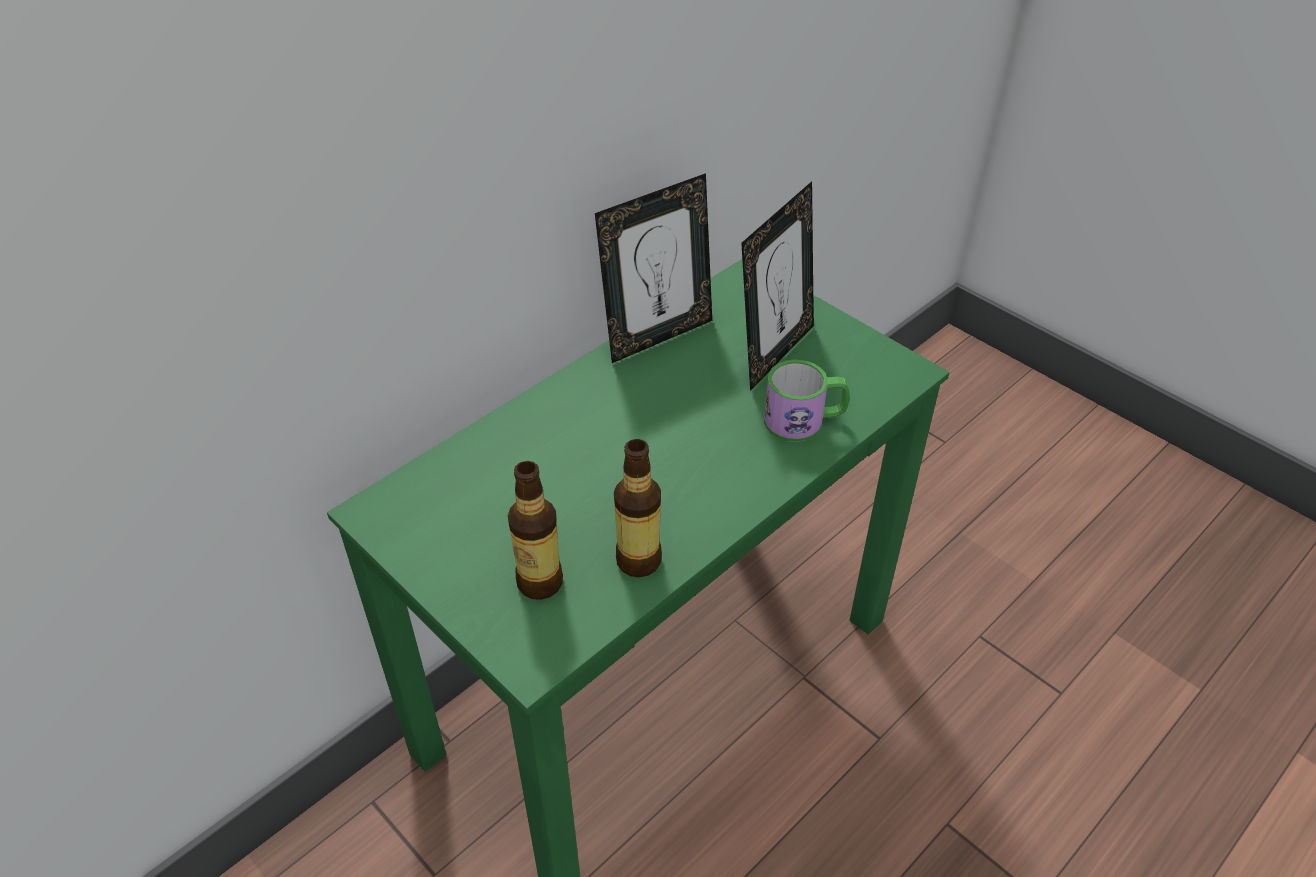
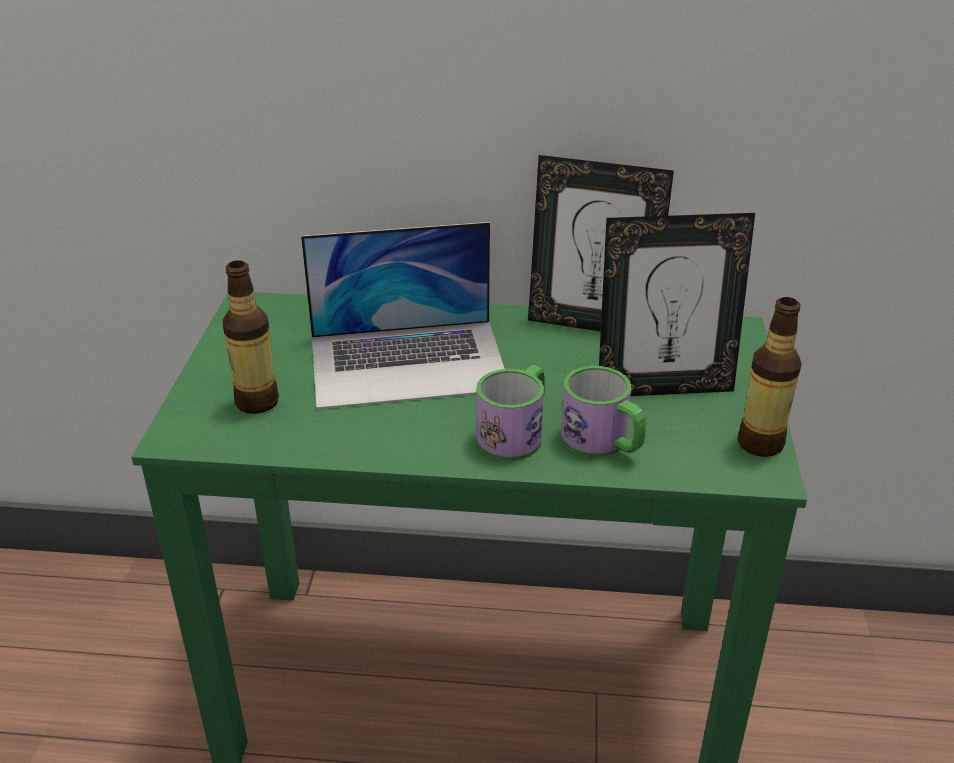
camera: 50 degrees right, 10 degrees down
(591, 460) = (408, 363): none -> laptop
(638, 560) = (330, 435): bottle -> bottle (760, 443)
(747, 456) = (515, 433): none -> mug

